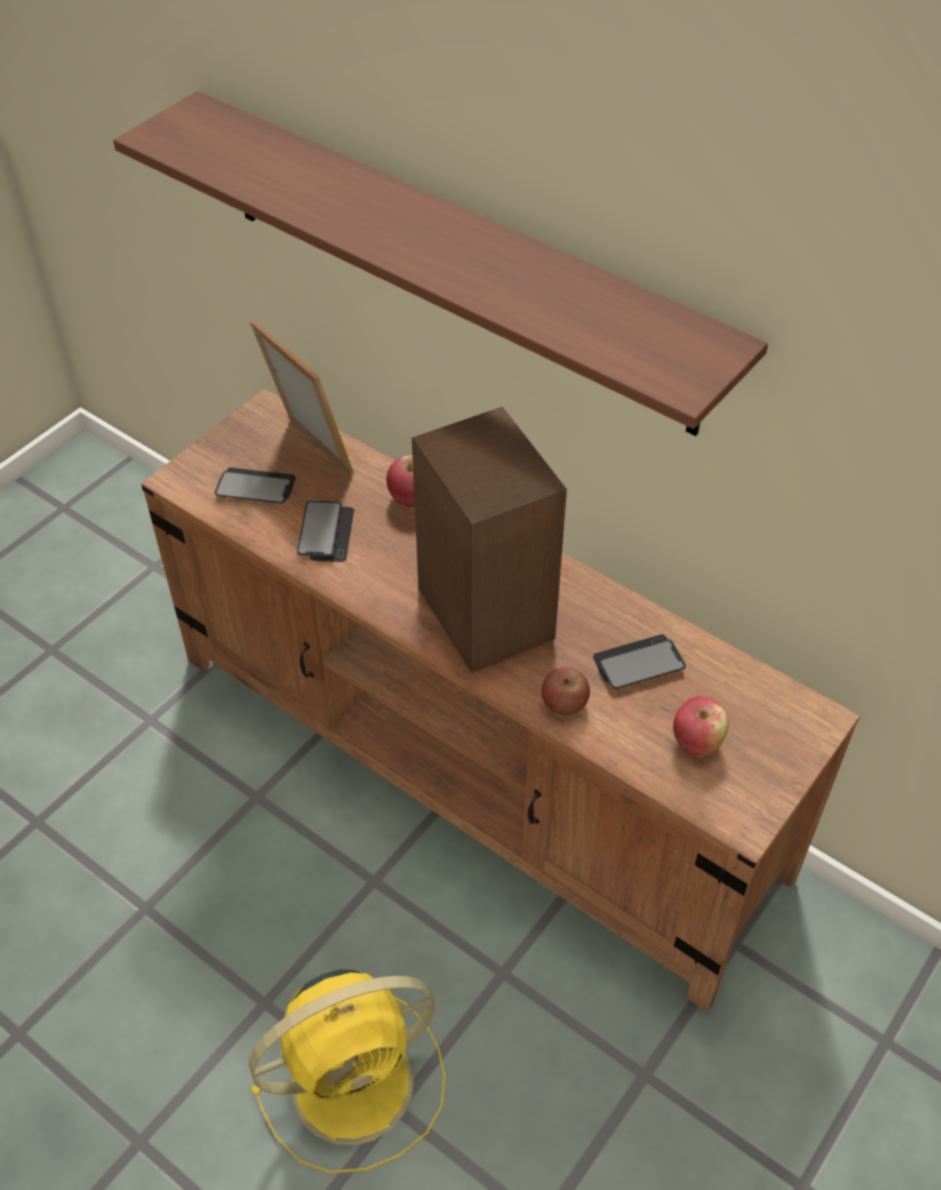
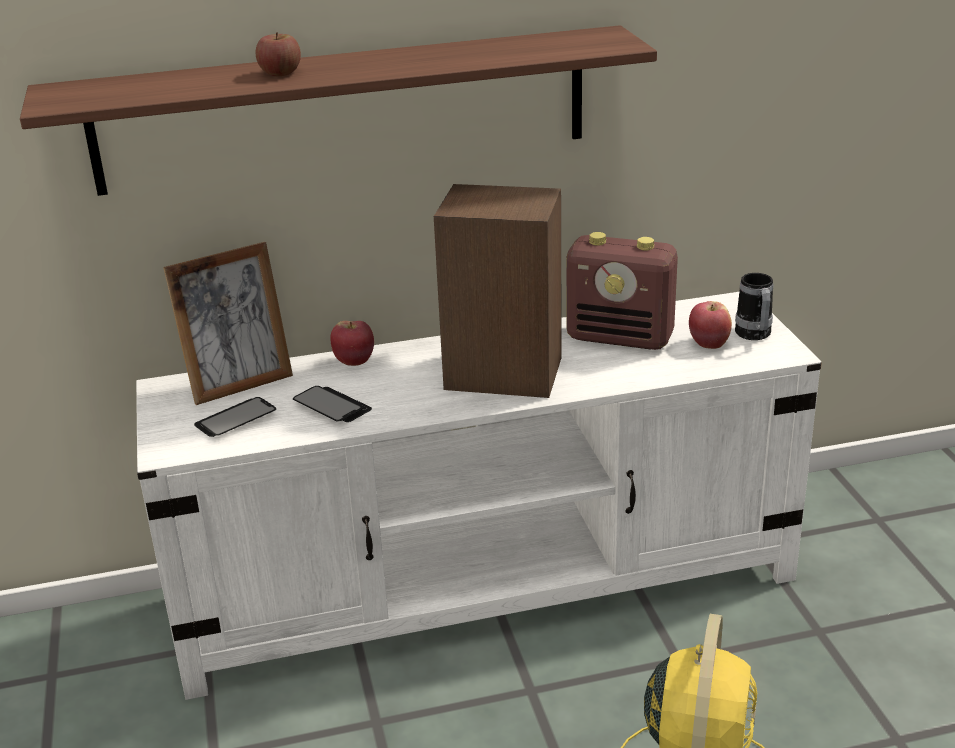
camera: 50 degrees left, 20 degrees down
(310, 452) = (239, 384): picture frame -> picture frame turned 150 degrees clockwise
(475, 765) = (488, 587): brown tv stand -> white tv stand
(564, 703) = (620, 374): apple -> apple (280, 73)
(638, 663) = (621, 338): phone -> radio
(753, 774) = (754, 336): none -> mug

